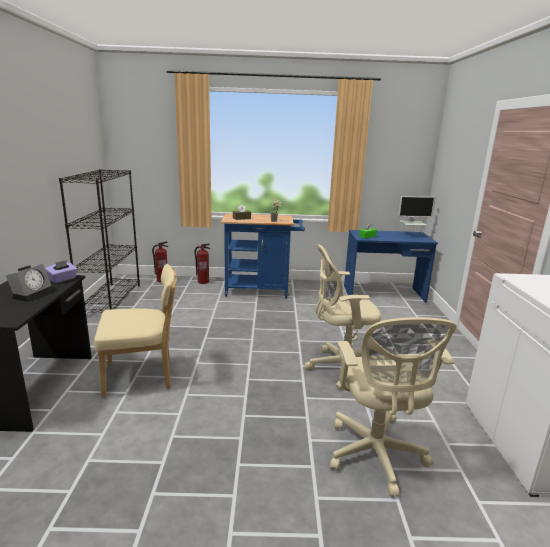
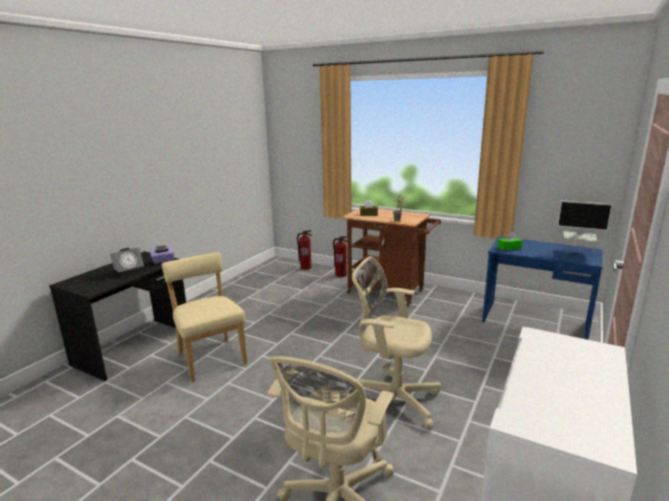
camera: 30 degrees right, 0 degrees up
(111, 299) = (248, 280): black bookcase -> none
(142, 376) = (210, 357): beige chair -> beige chair turned 135 degrees counterclockwise
(261, 290) = (390, 293): blue cart -> brown cart

